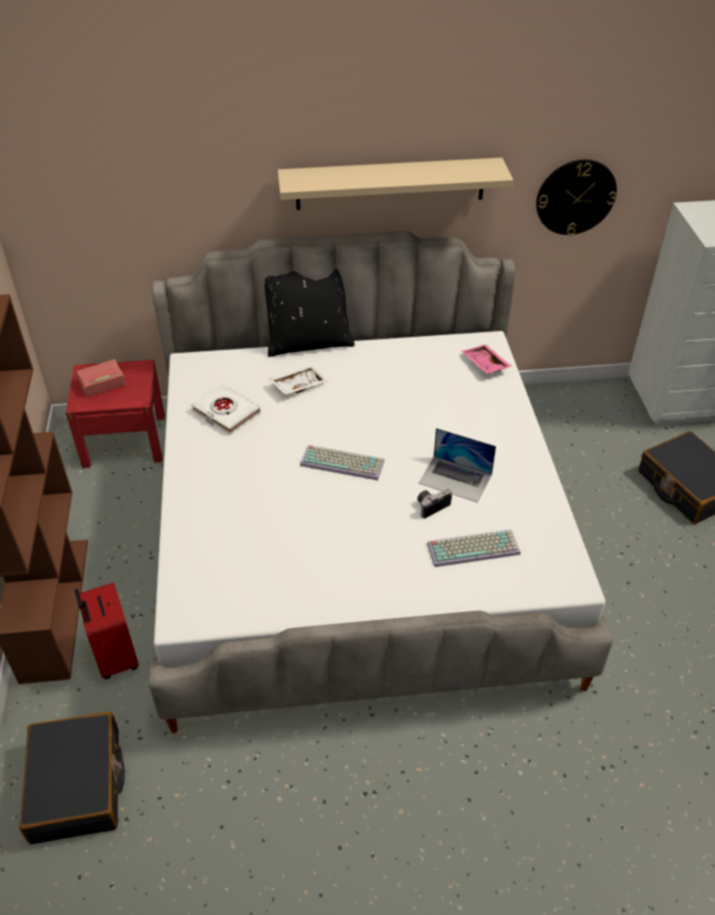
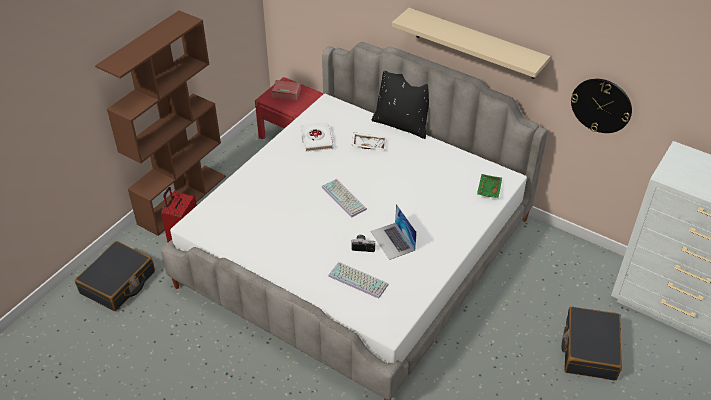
camera: 40 degrees right, 0 degrees up
(484, 364) = (488, 189): pink tray -> green tray

